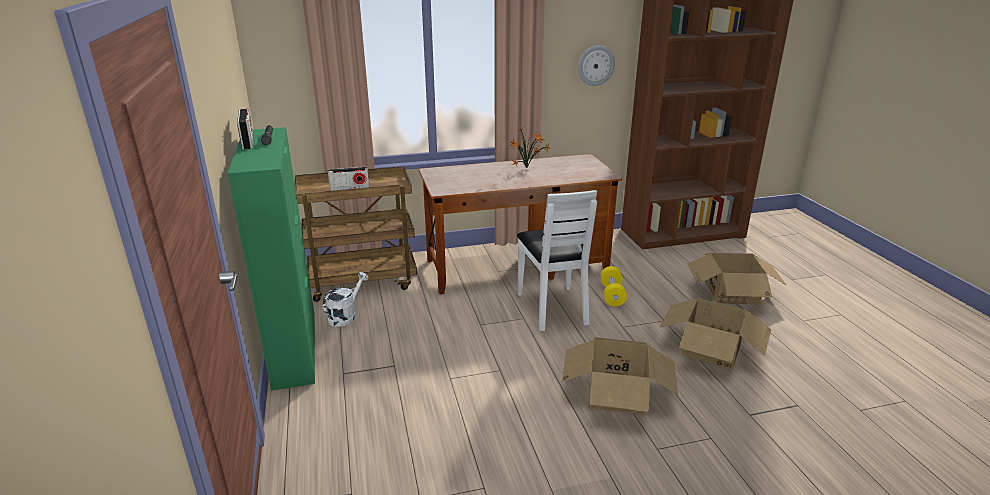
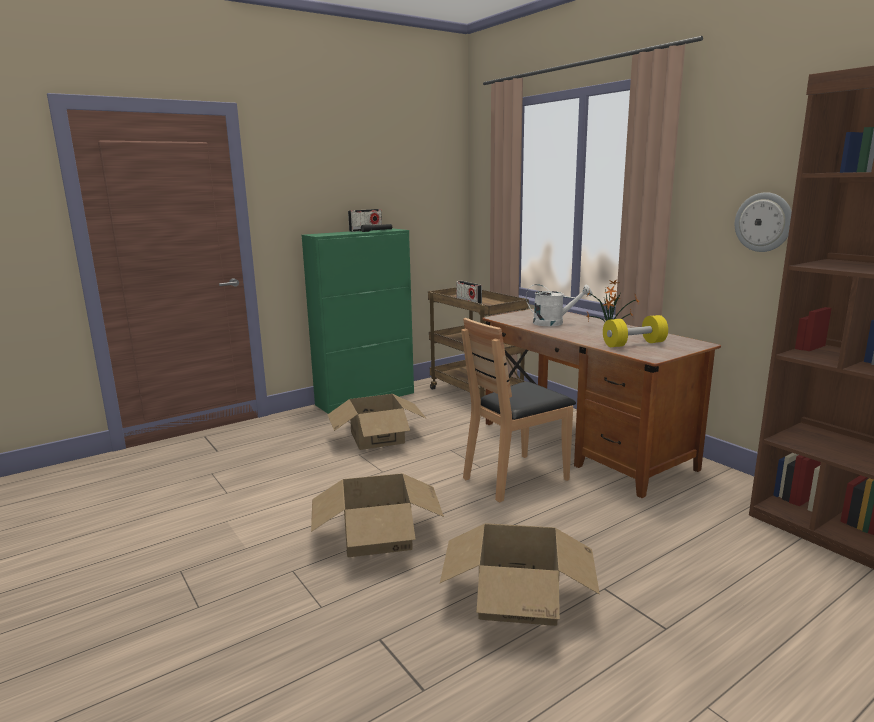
camera: 70 degrees right, 10 degrees down
(346, 316) = (420, 402): white watering can -> white watering can (554, 323)
(553, 308) = (515, 478): white chair -> brown chair
(612, 295) = (585, 508): yellow dumbbell -> yellow dumbbell (634, 344)
(732, 293) = (713, 611): cardboard box -> cardboard box (377, 437)

